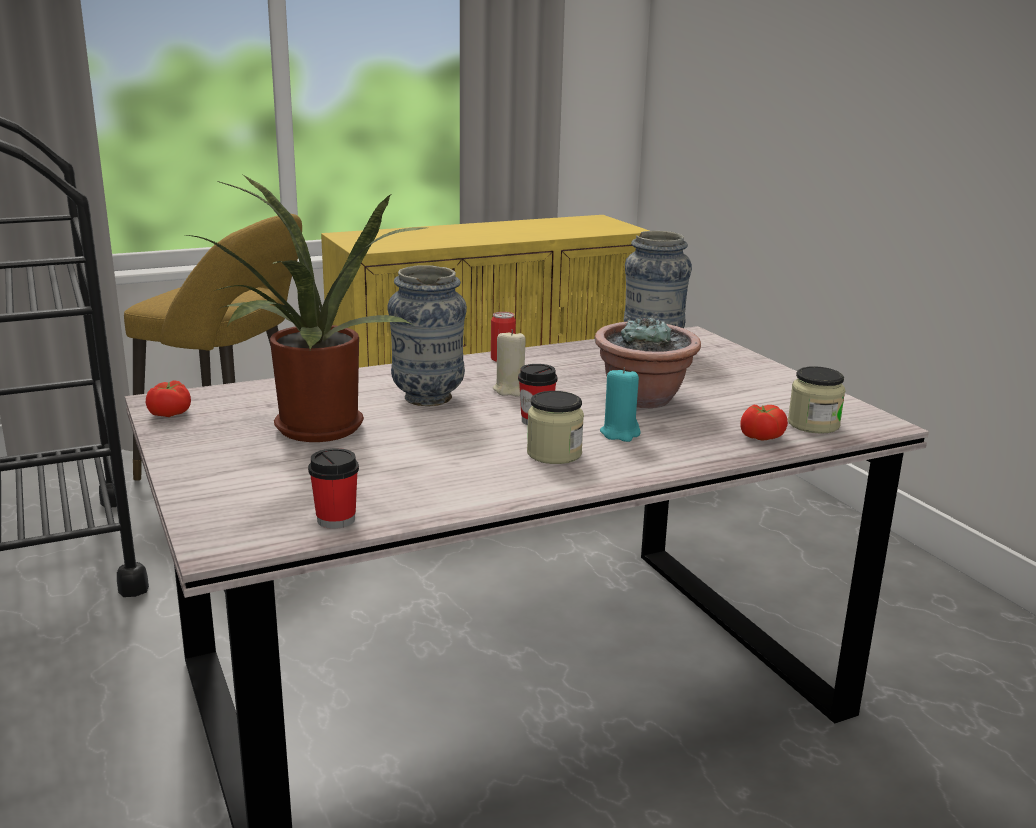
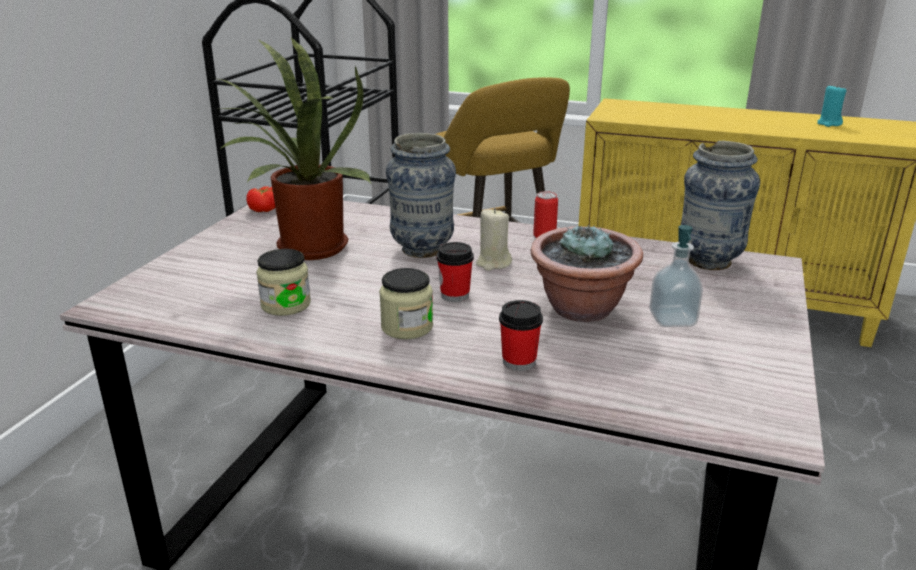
camera: 45 degrees right, 5 degrees up
(336, 520) = (186, 315): cup -> cup (519, 362)
(620, 433) = (492, 331): turquoise candle -> turquoise candle (829, 124)
(708, 385) = (672, 319): none -> soap dispenser
(760, 436) = (610, 386): tomato -> none
(813, 424) = (693, 399): jar -> jar (286, 305)

